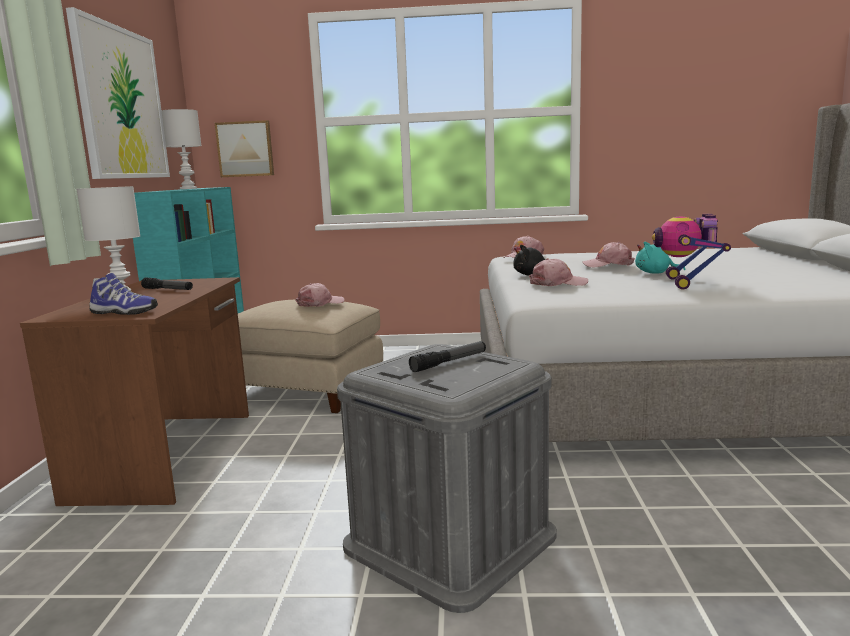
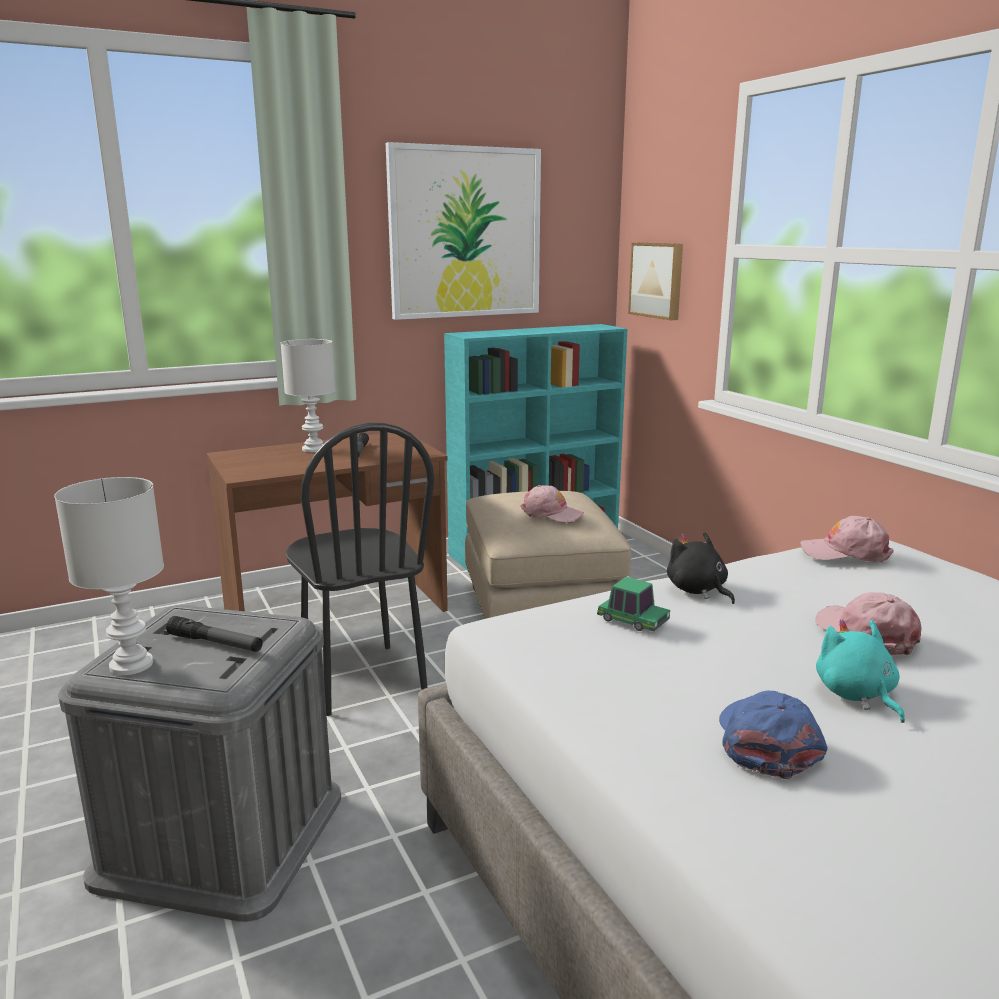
camera: 60 degrees right, 5 degrees up
(123, 312) = (247, 468): shoe -> none
(188, 188) = (557, 328): white table lamp -> white table lamp (129, 665)
(300, 460) = (361, 678): none -> black chair
(558, 283) = (632, 621): pink cap -> toy car
(687, 283) = (766, 742): toy robot -> blue cap

